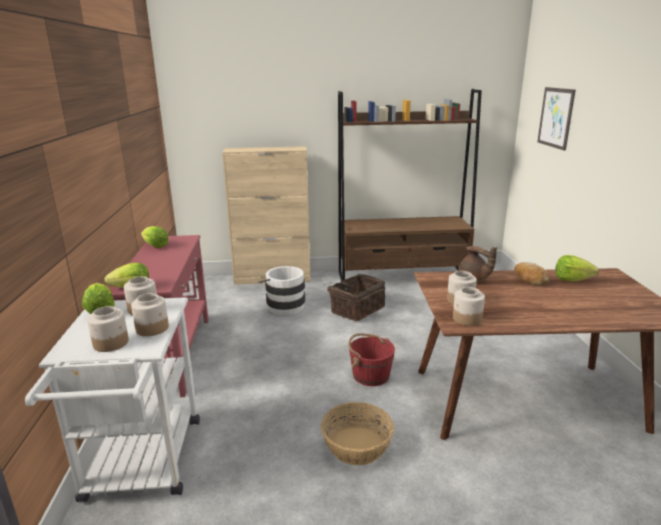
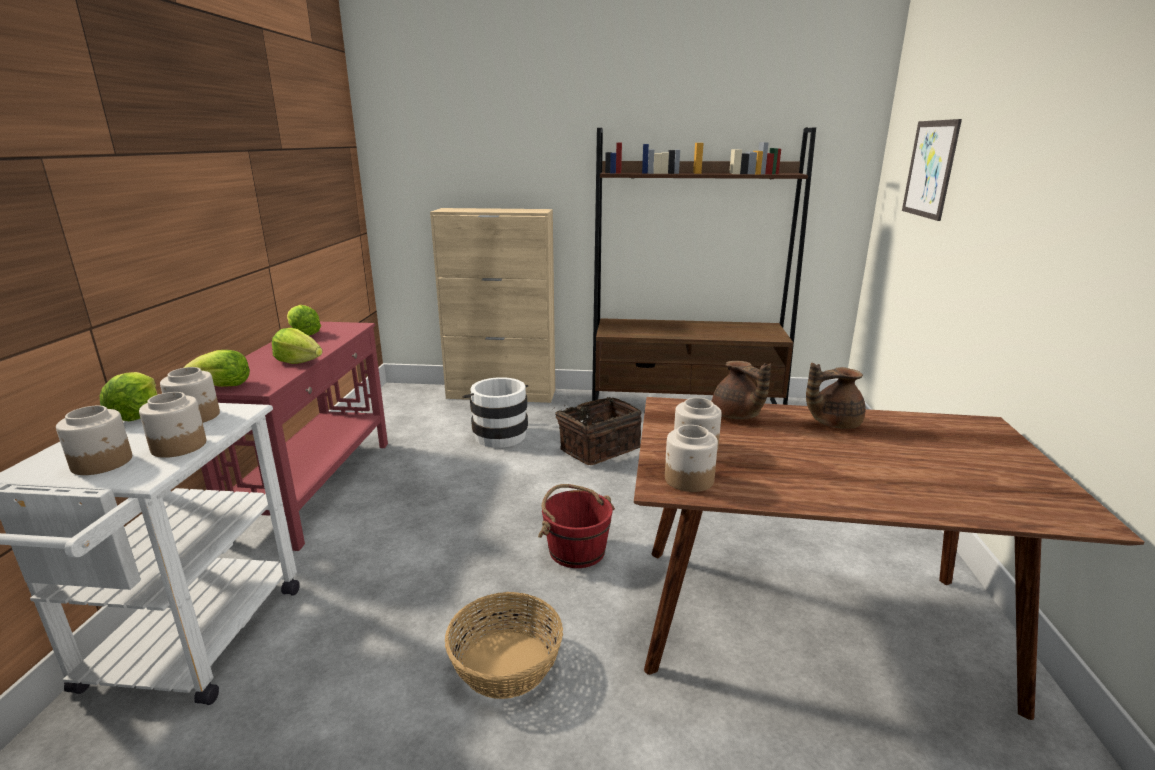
camera: 10 degrees right, 0 degrees up
(529, 279) = (832, 422): bread -> brown teapot
(572, 279) = (908, 429): lettuce -> lettuce (299, 362)

